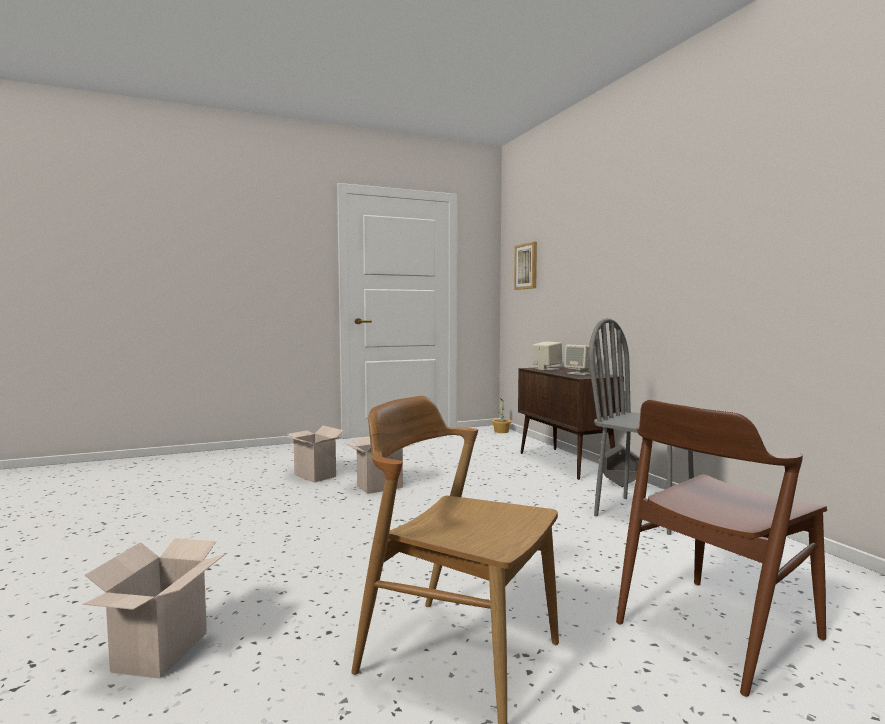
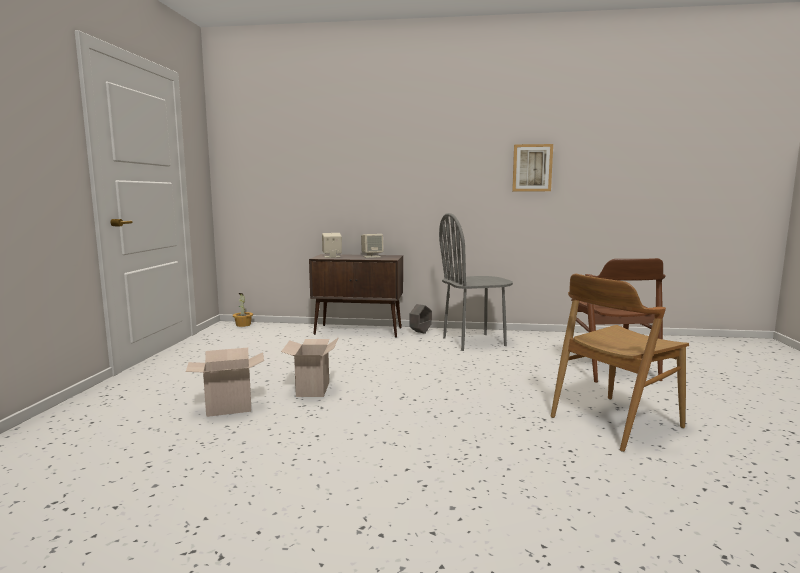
camera: 60 degrees left, 5 degrees up
(161, 653) = (573, 516): cardboard box -> none
(526, 266) = (260, 161): picture -> picture (532, 168)

